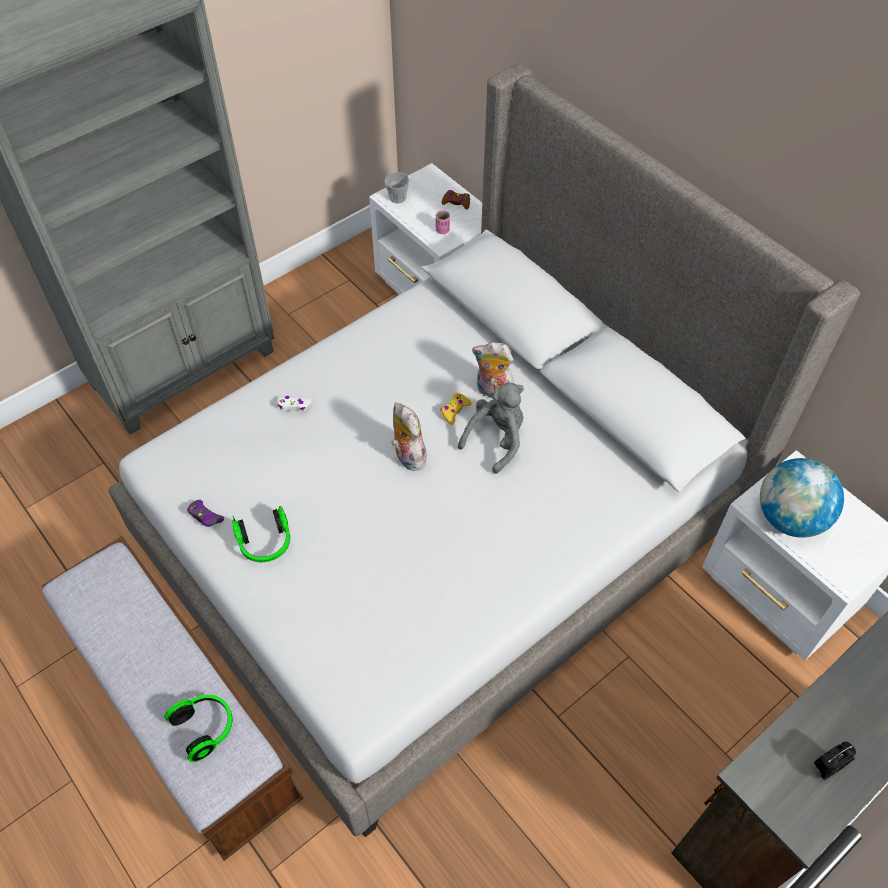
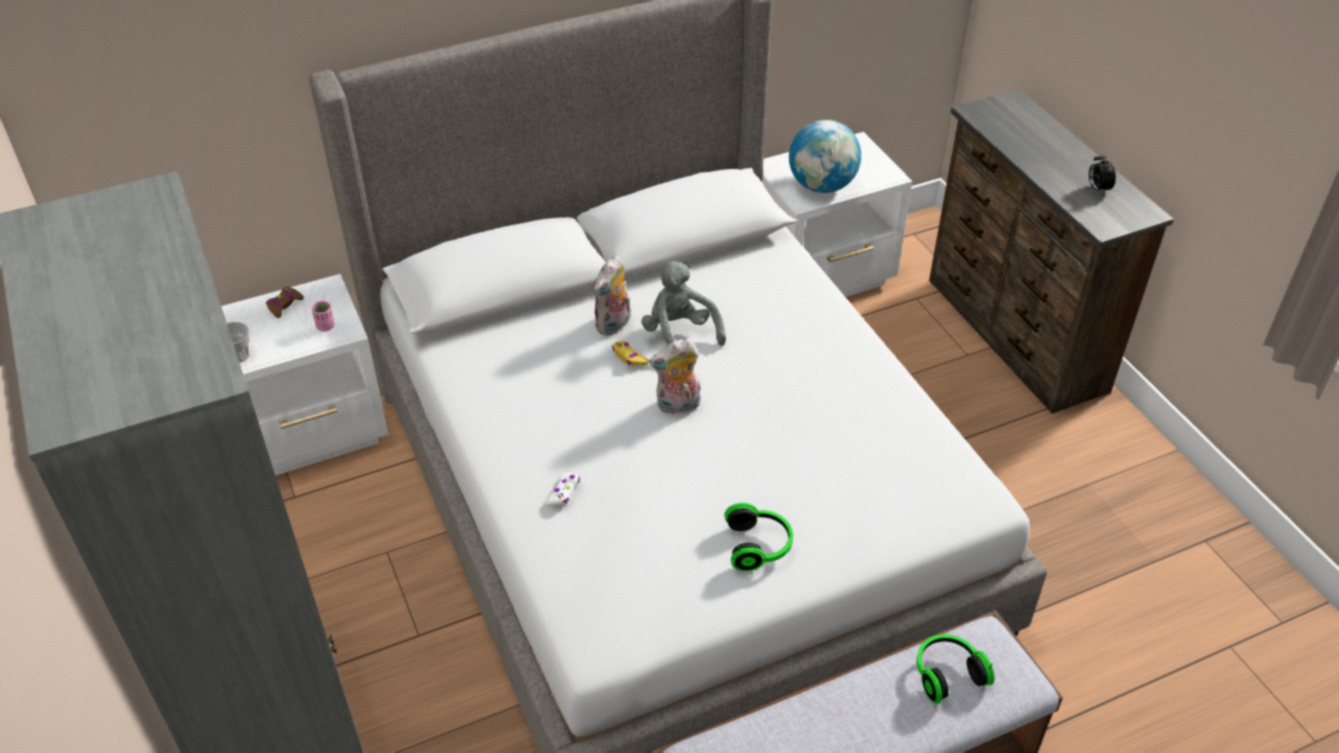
camera: 75 degrees left, 10 degrees down
(205, 516) = (703, 600): purple game controller -> none

